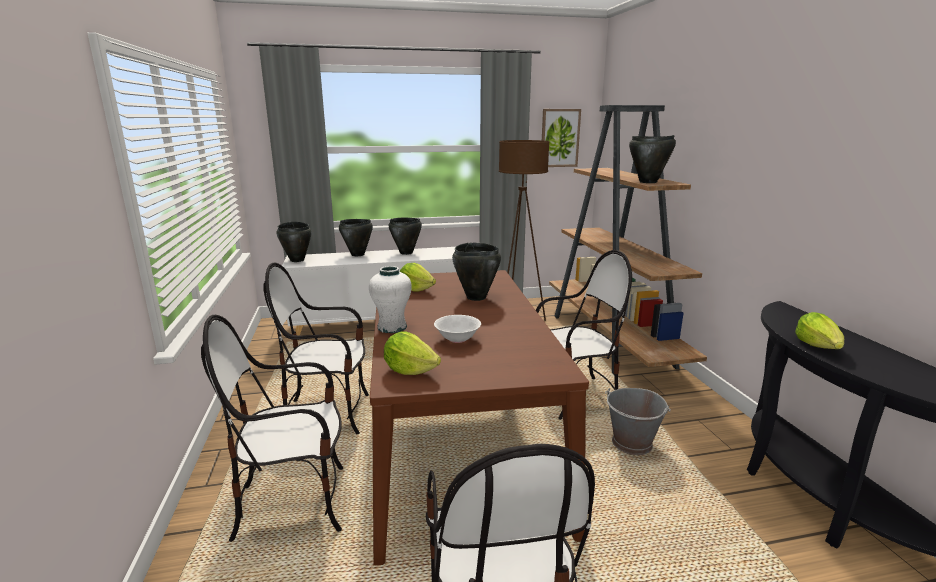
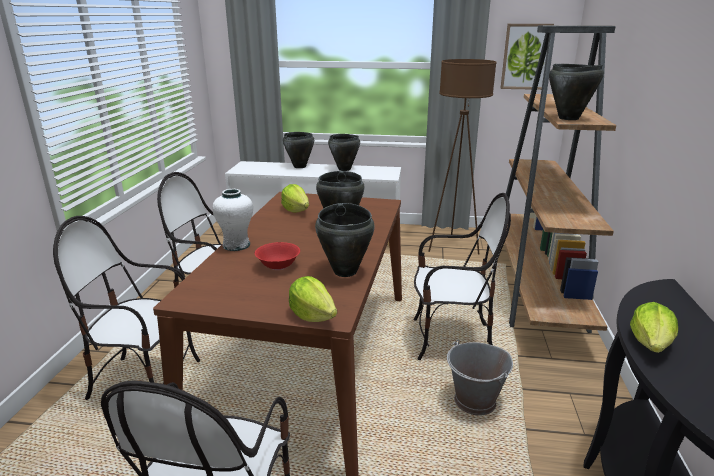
camera: 20 degrees right, 5 degrees up
(297, 260) = (244, 167): black cooking pot -> black cooking pot (345, 271)
(410, 370) = (208, 289): lettuce -> lettuce (312, 315)
(457, 339) = (278, 266): white bowl -> red bowl

